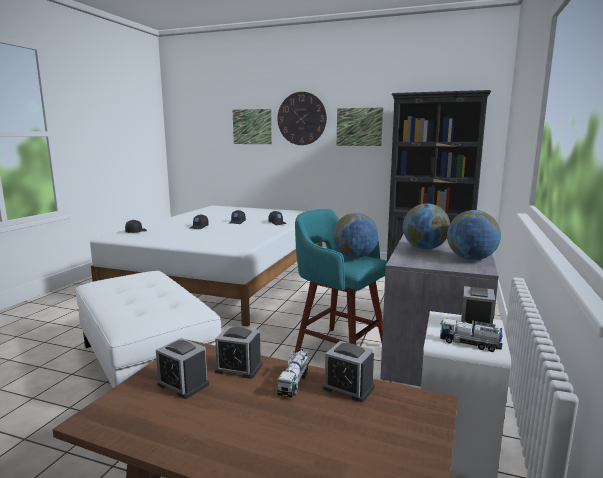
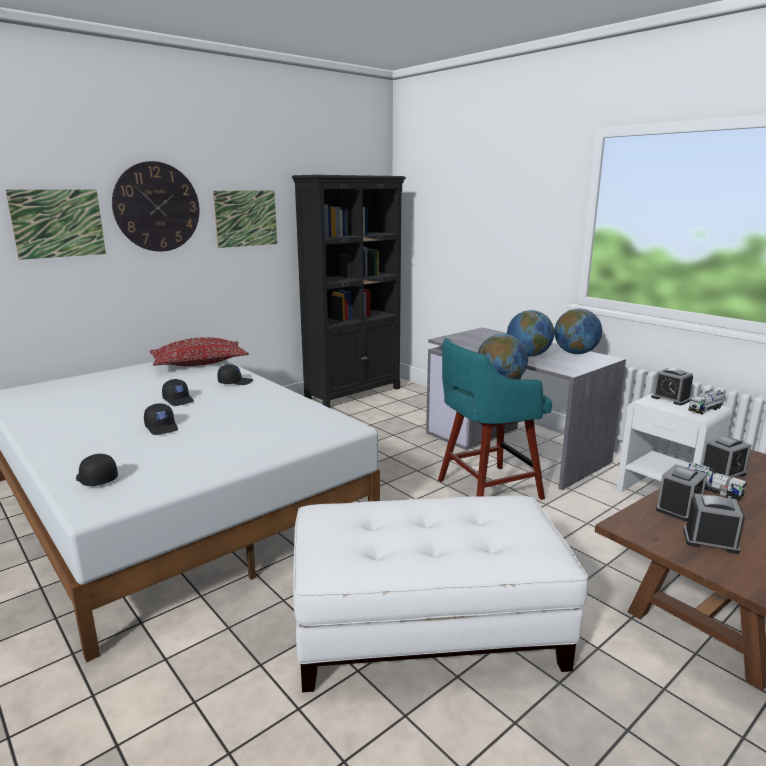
camera: 60 degrees left, 5 degrees up
(183, 384) = (710, 540): alarm clock -> alarm clock turned 135 degrees counterclockwise
(296, 214) = (199, 364): none -> red pillow

